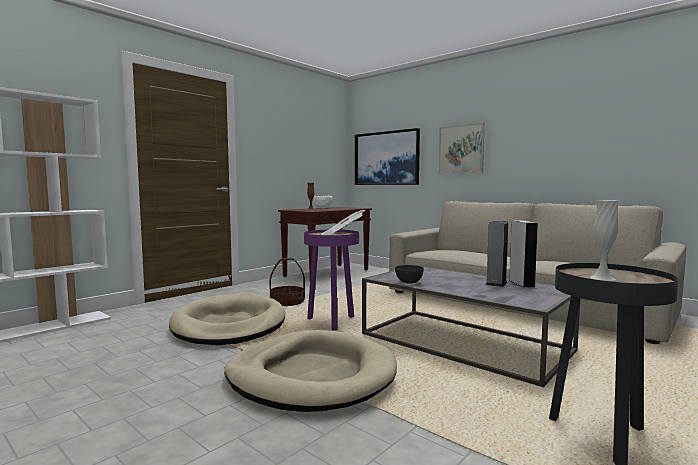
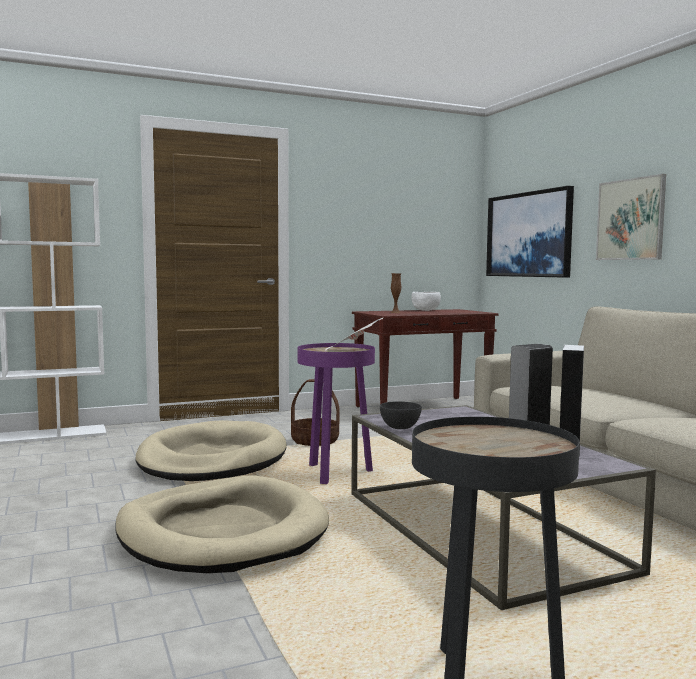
camera: 25 degrees right, 0 degrees up
(602, 278) = (470, 442): white vase -> none

